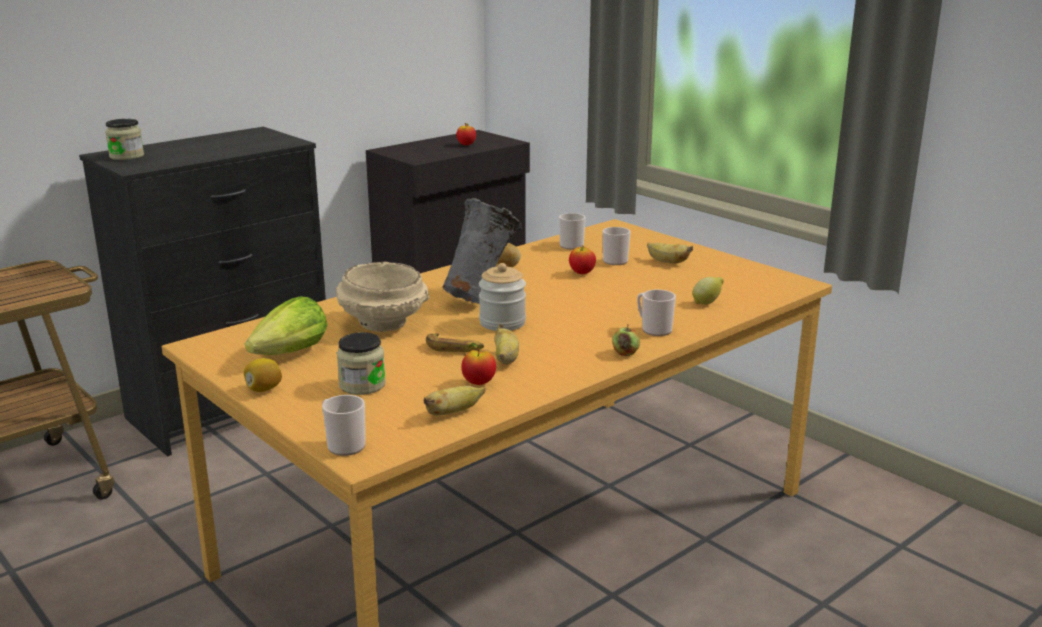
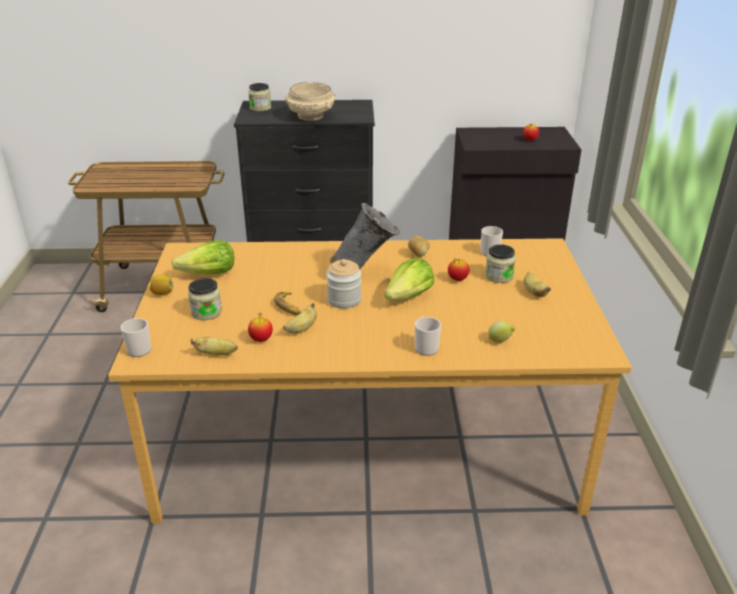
camera: 40 degrees right, 10 degrees up
(383, 323) = (283, 271): beige bowl -> beige bowl (311, 116)
(562, 299) = (409, 296): none -> lettuce
(614, 260) = (499, 276): mug -> jar
(625, 353) = (376, 358): apple -> none

